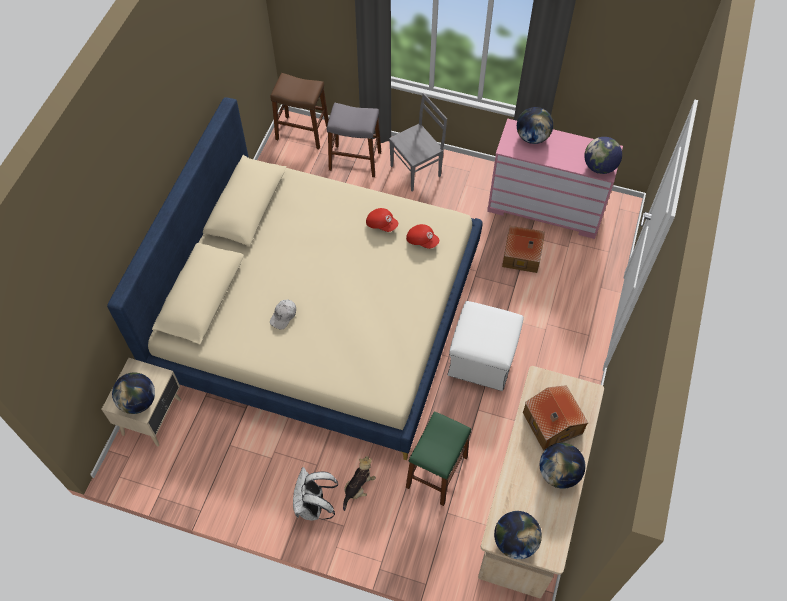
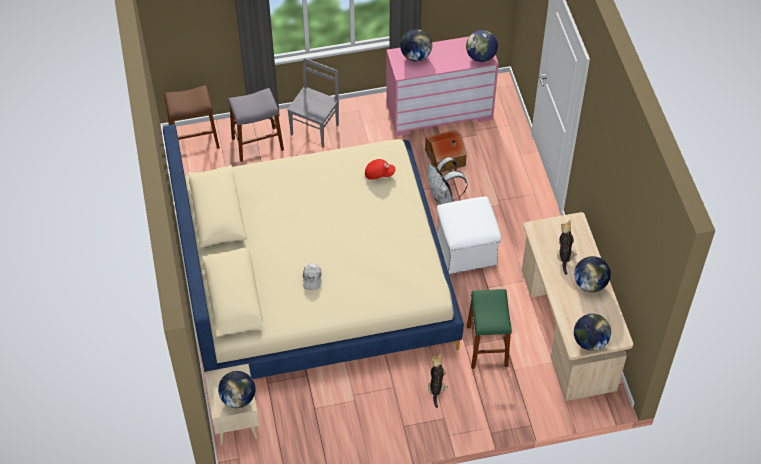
camera: 30 degrees left, 5 degrees down
(314, 506) = (412, 417): white backpack -> white backpack (443, 197)
(382, 224) = (339, 175): red cap -> none
(551, 424) = (564, 254): toy house -> plush toy

